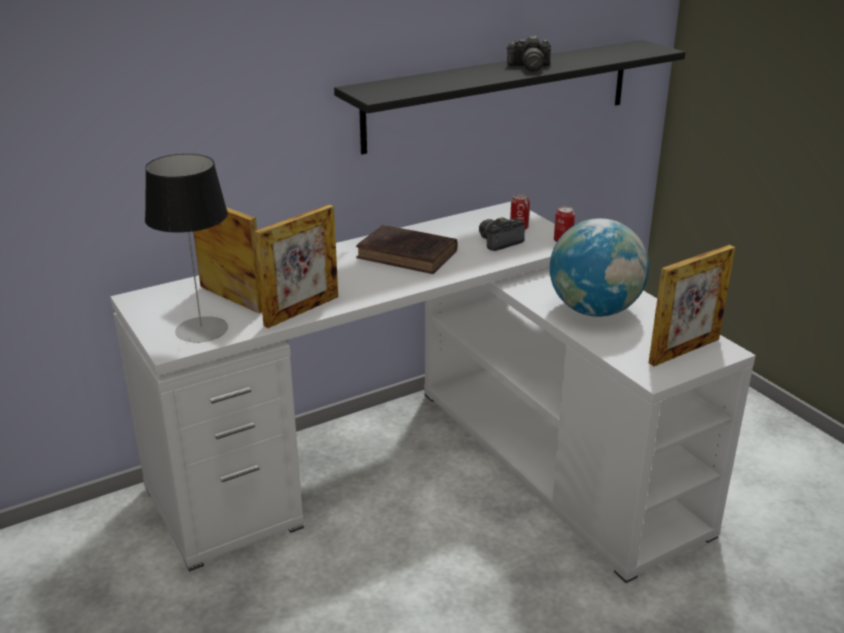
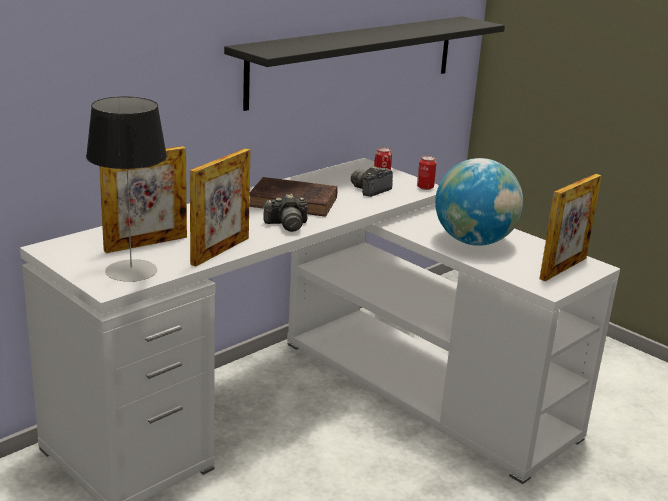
camera: 15 degrees left, 5 degrees down
(231, 298) = (146, 243): picture frame -> picture frame turned 120 degrees clockwise
(529, 67) = (386, 33): camera -> camera (287, 225)

